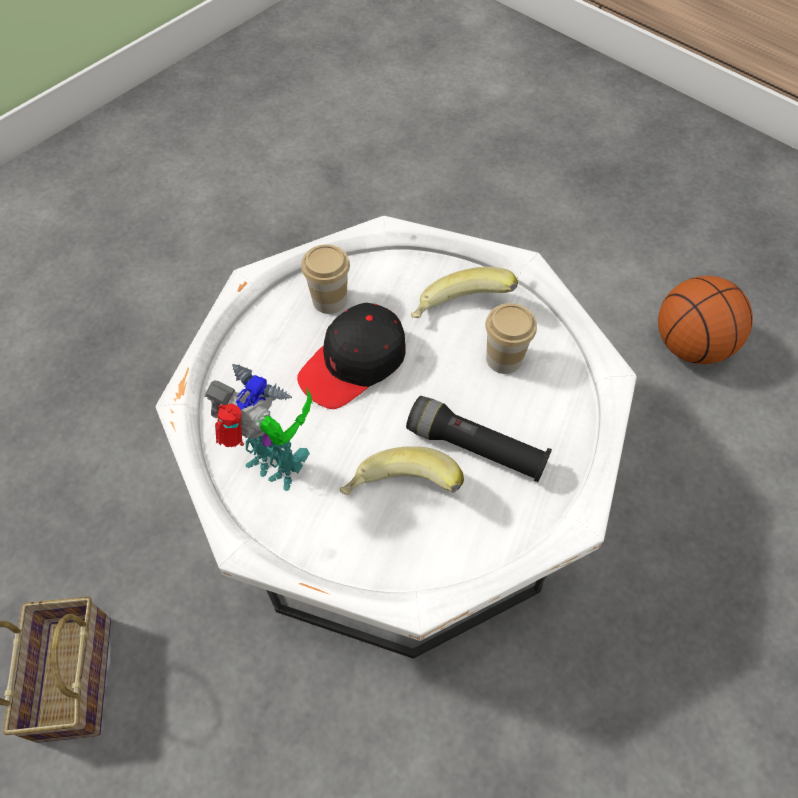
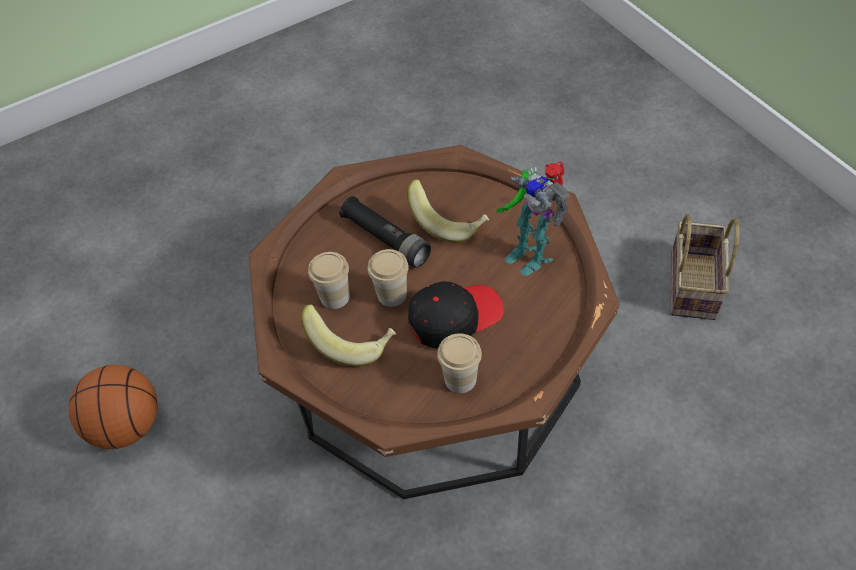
camera: 160 degrees left, 5 degrees down
(399, 482) = (435, 363): white coffee table -> brown coffee table
(437, 375) = (392, 294): none -> cup

